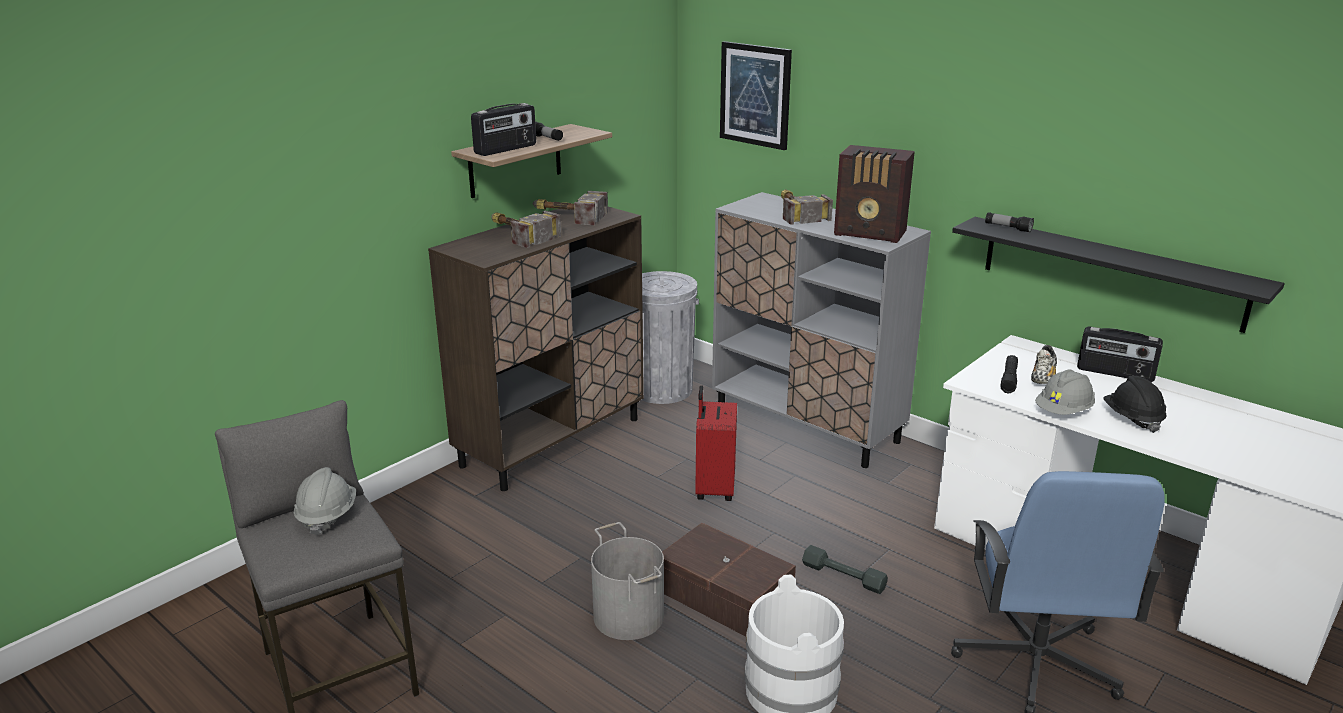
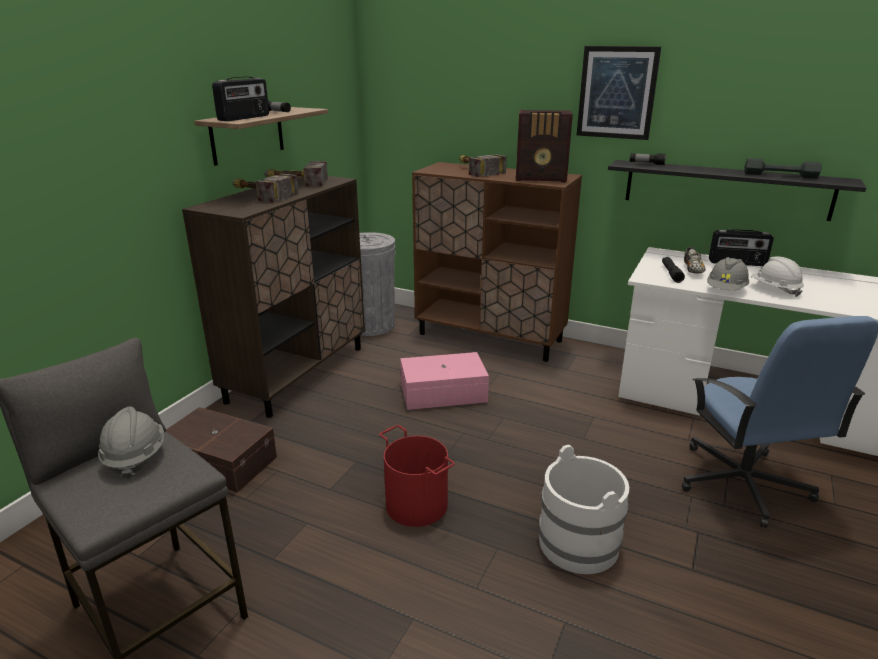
camera: 15 degrees left, 0 degrees up
(629, 615) = (417, 504): grey bucket -> red bucket
(713, 489) = (442, 392): red suitcase -> pink storage box
(725, 594) = (488, 472): brown storage box -> brown storage box (220, 460)
(755, 95) = (429, 84): picture -> picture (617, 93)
(807, 425) = (490, 337): grey cabinet -> brown cabinet
(843, 576) = (571, 442): grey dumbbell -> grey dumbbell (780, 175)
(1132, 419) = (774, 289): black hard hat -> white hard hat

